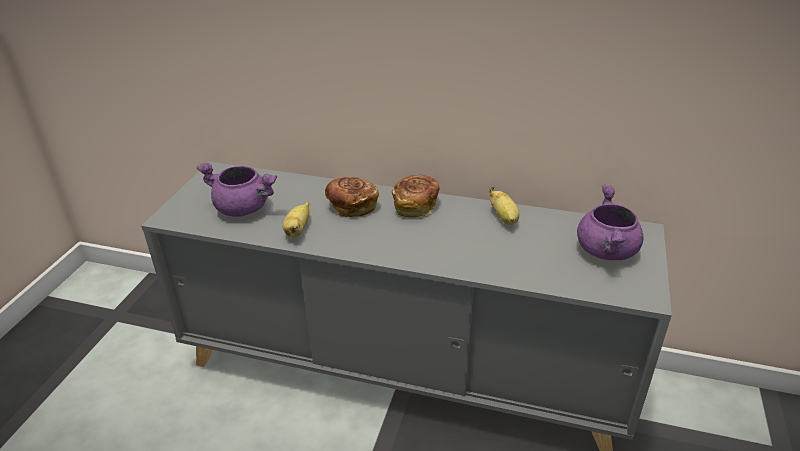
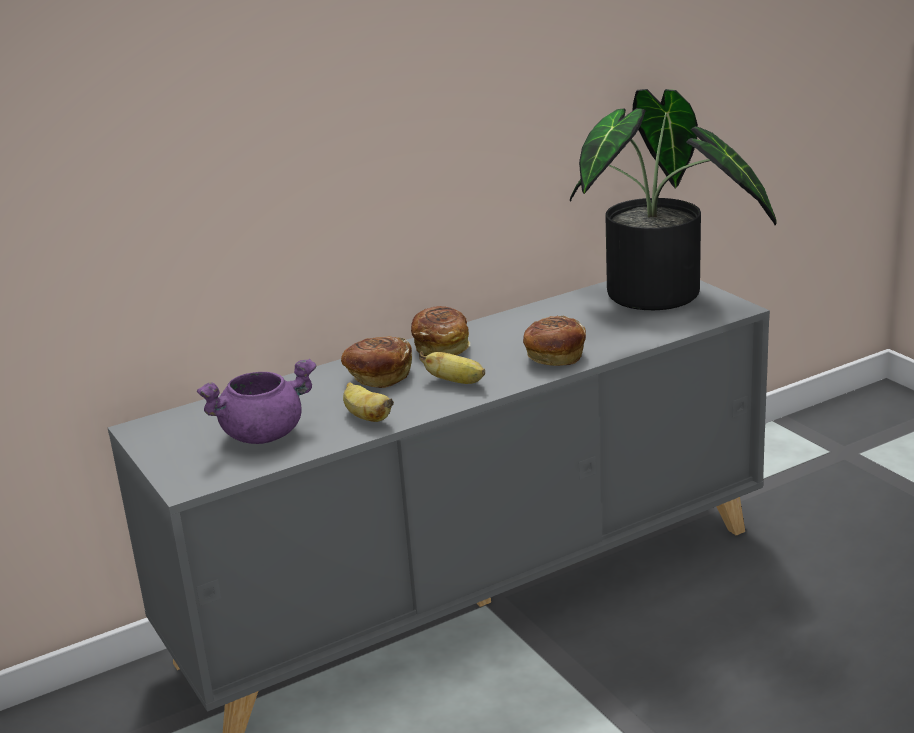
camera: 45 degrees left, 10 degrees down
(458, 255) = (554, 356): none -> bread
(504, 218) = (538, 317): banana -> banana (456, 382)
(607, 252) = (660, 298): purple cooking pot -> potted plant

